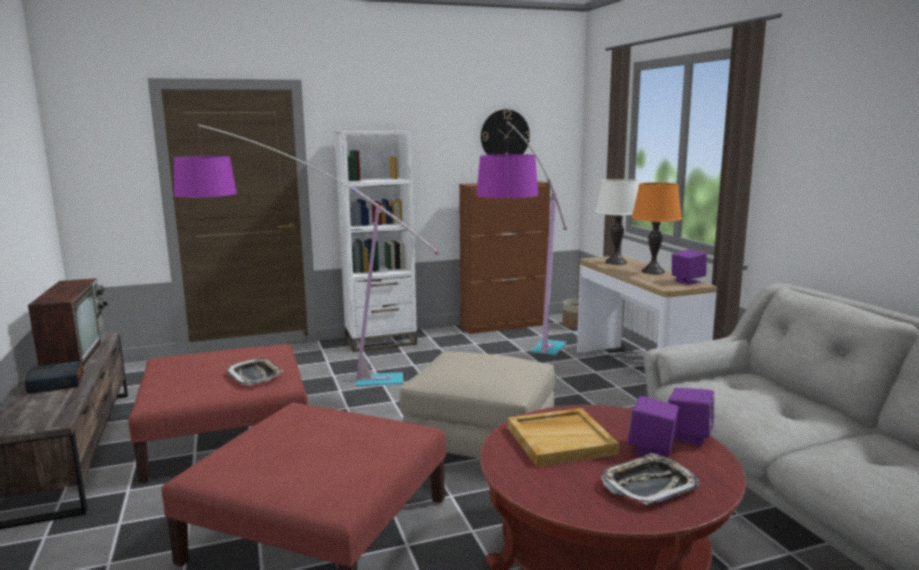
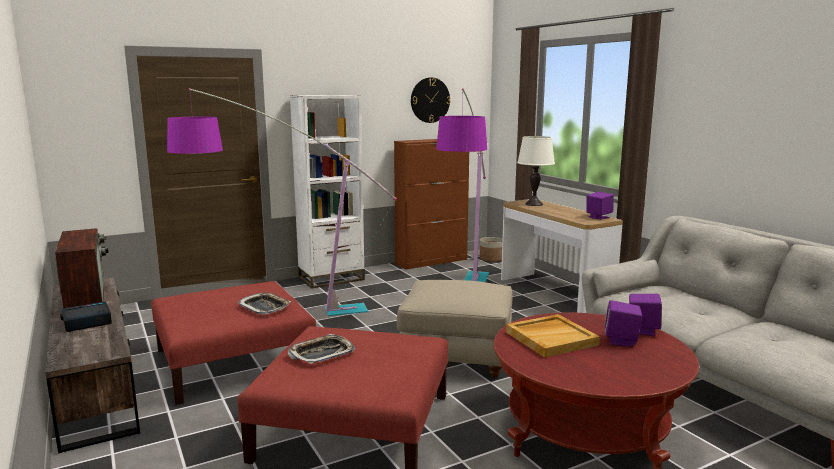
camera: 10 degrees left, 0 degrees up
(648, 485) = (632, 364): tray -> tray (321, 353)
(653, 271) = (567, 210): orange table lamp -> none

